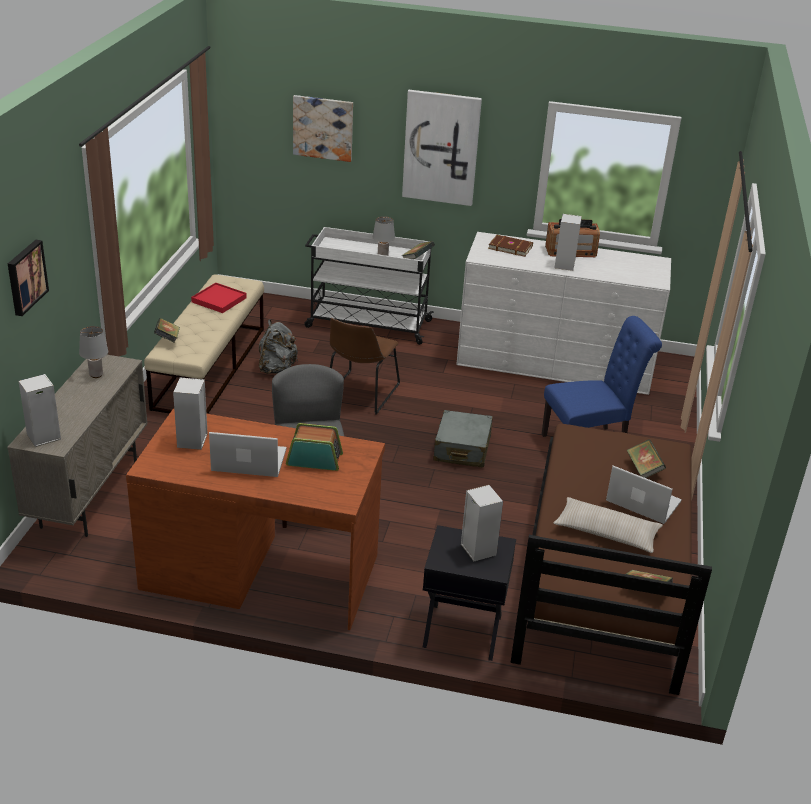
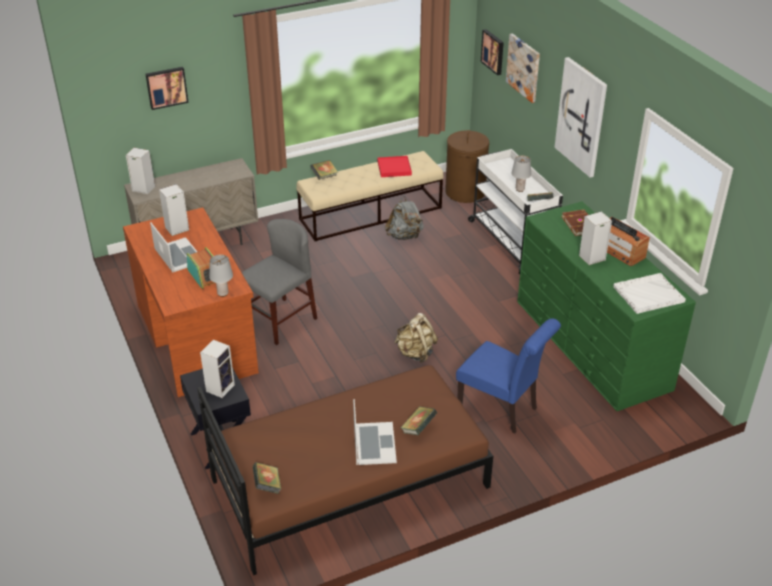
camera: 55 degrees right, 5 degrees up
(95, 375) = (220, 171): grey table lamp -> grey table lamp (222, 293)
(257, 128) = (493, 51): none -> picture
(258, 307) = (465, 192): none -> brown laundry basket
(360, 394) = (421, 281): brown chair -> none
(462, 449) = (415, 353): grey suitcase -> beige backpack
(555, 362) = (591, 344): white dresser -> green dresser
(606, 533) = (315, 441): beige pillow -> none
(641, 269) = (648, 294): none -> white tray

